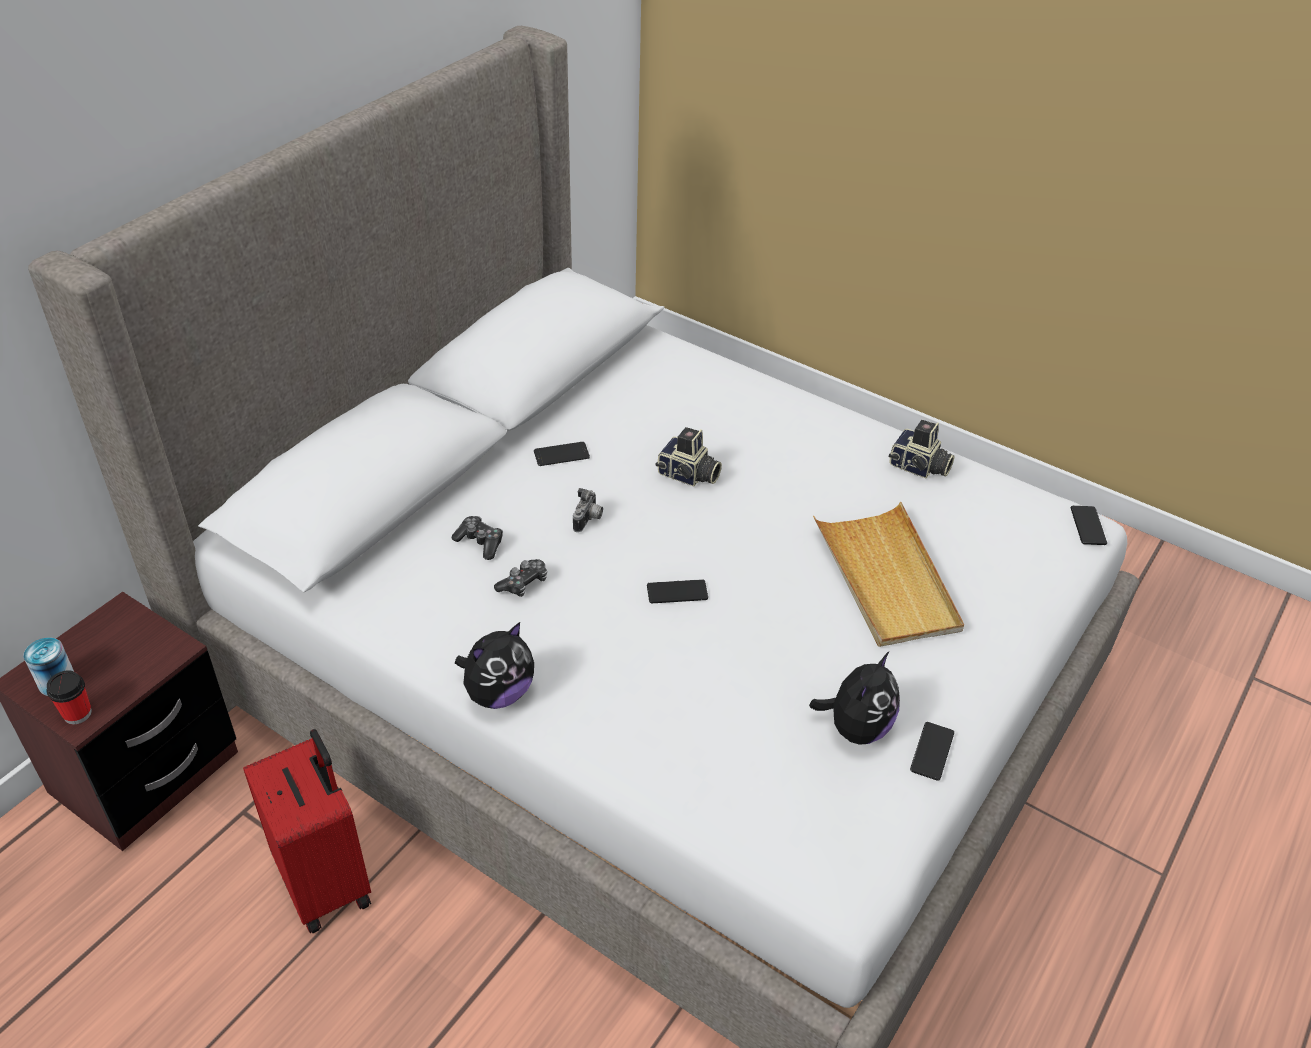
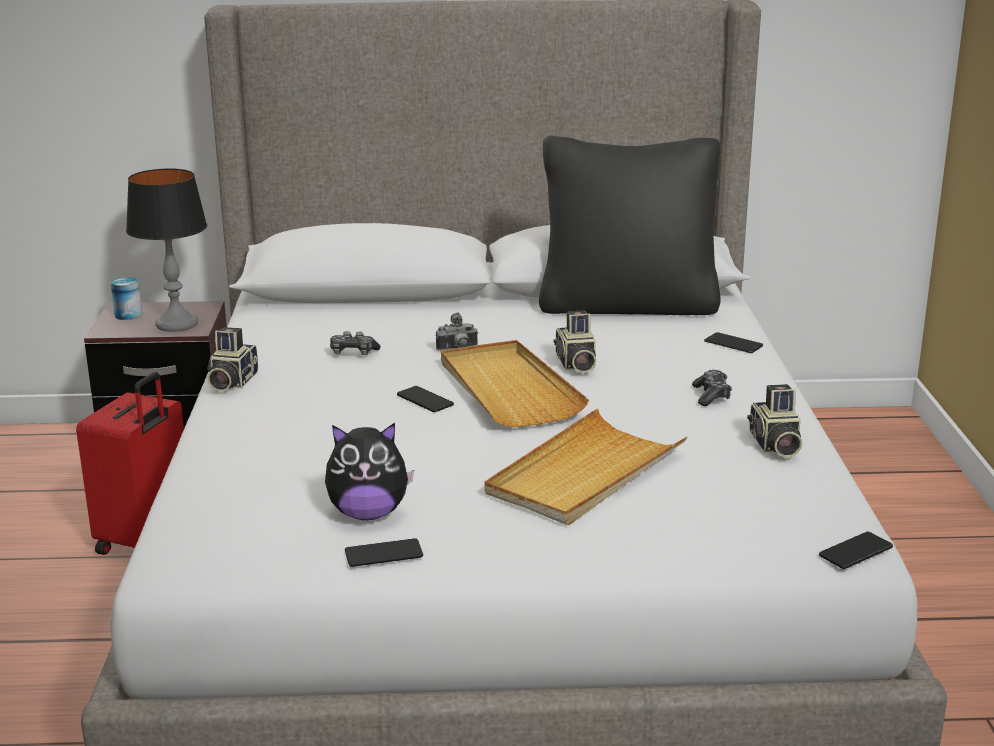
camera: 55 degrees right, 20 degrees down
(77, 713) = (110, 328): cup -> none
(140, 655) = (177, 324): none -> table lamp
(480, 542) = (375, 329): game controller -> game controller (711, 396)
(498, 693) = (231, 382): plush toy -> camera
(561, 455) = (518, 321): phone -> phone (733, 344)
(599, 383) = (627, 305): none -> black pillow
(702, 536) = (508, 389): none -> beige tray

